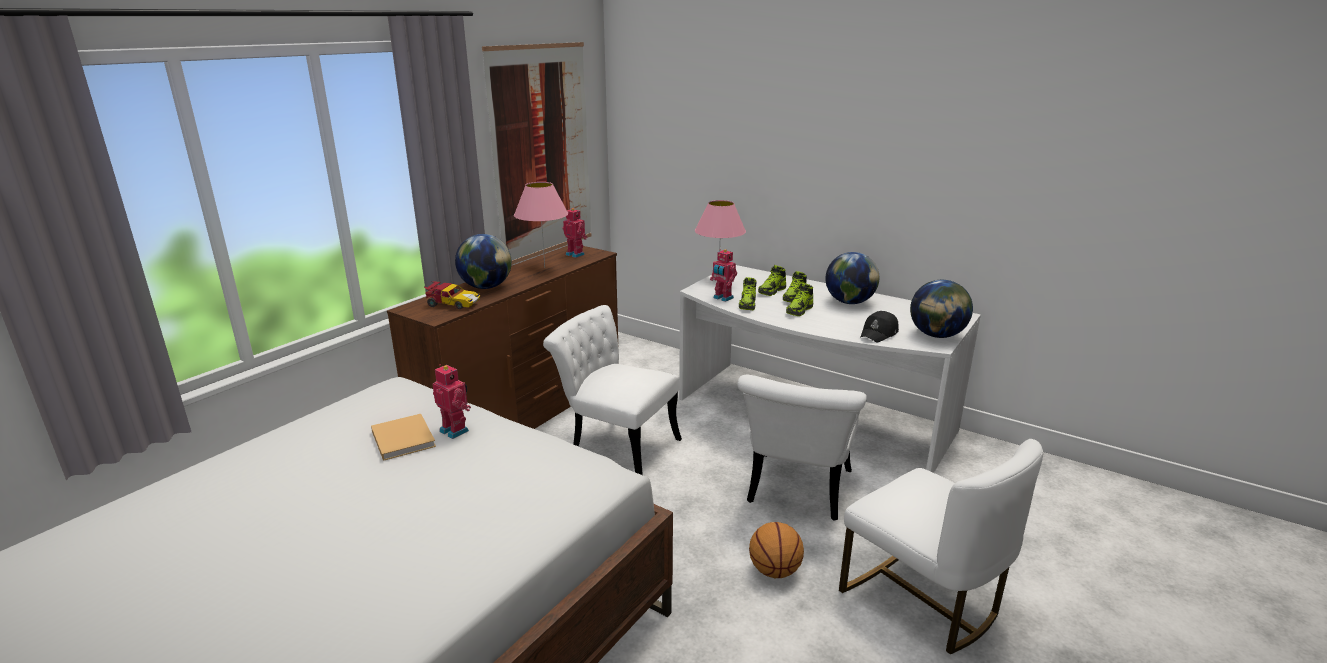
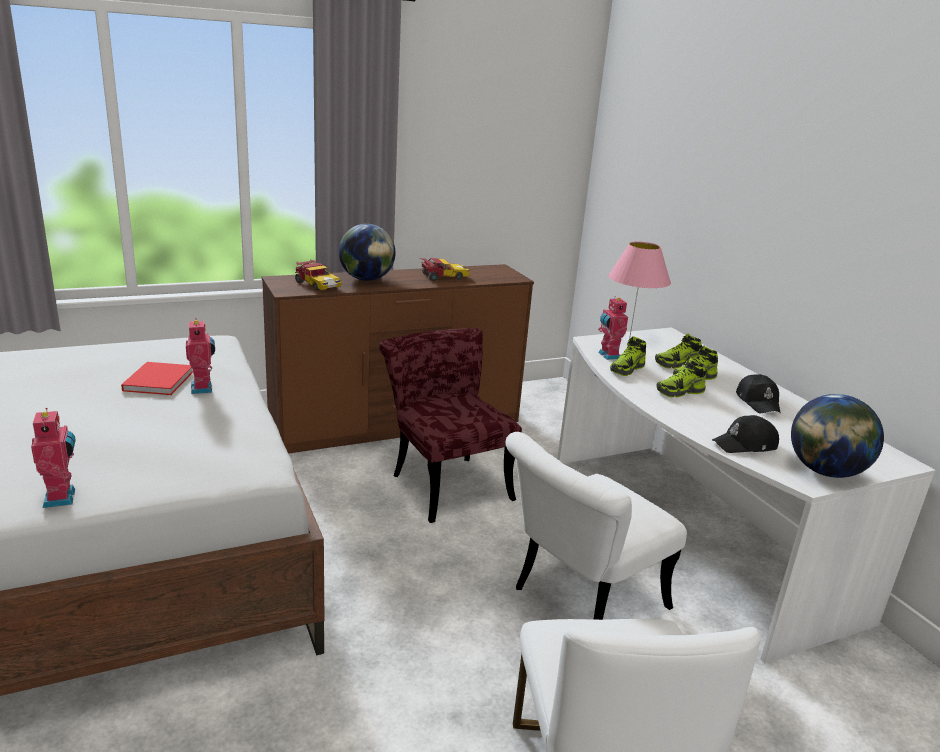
camera: 30 degrees right, 0 degrees up
(403, 438) = (159, 380): beige book -> red book
(542, 153) = (494, 161): picture -> none
(544, 268) = (443, 277): pink table lamp -> toy car
(576, 254) = (491, 273): toy robot -> toy robot (62, 498)
(615, 446) = (445, 481): white chair -> red chair
(775, 571) = (466, 668): basketball -> none
(849, 302) = (758, 402): globe -> black cap

